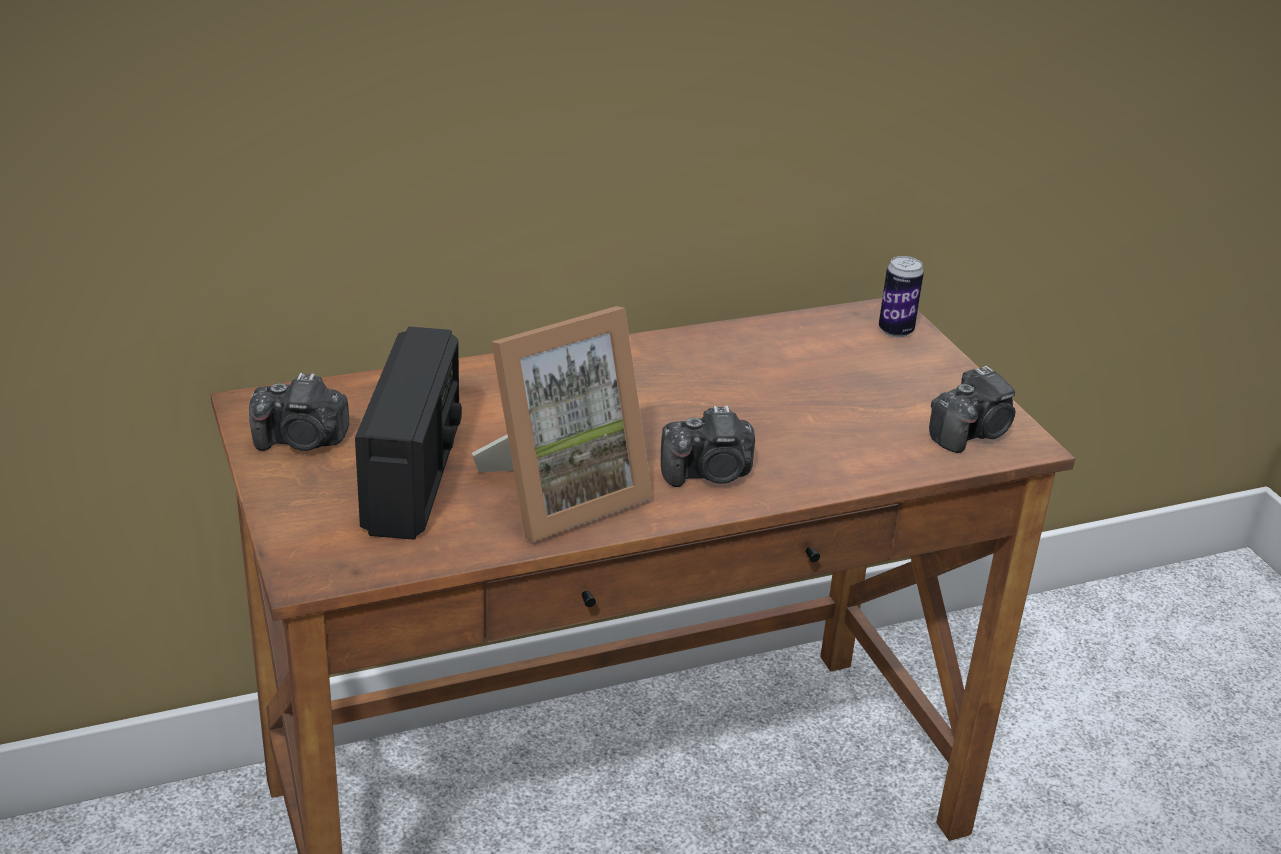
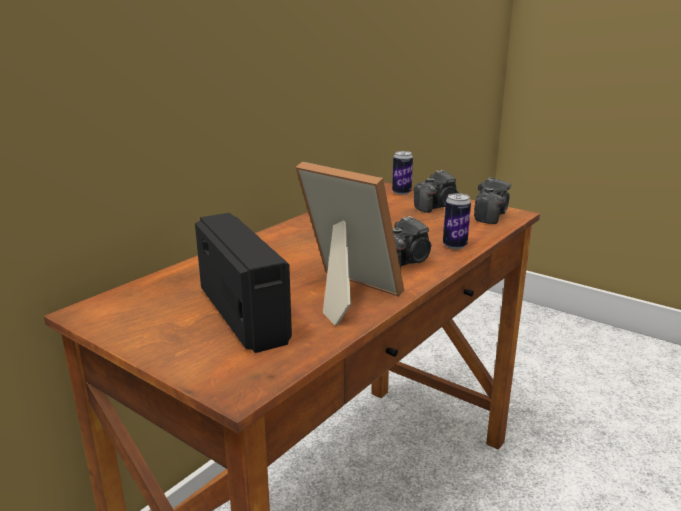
camera: 30 degrees left, 10 degrees down
(302, 441) = (144, 320): camera -> camera (437, 207)
(561, 494) = (343, 294): picture frame -> picture frame turned 75 degrees counterclockwise
(825, 471) = (454, 245): none -> can

